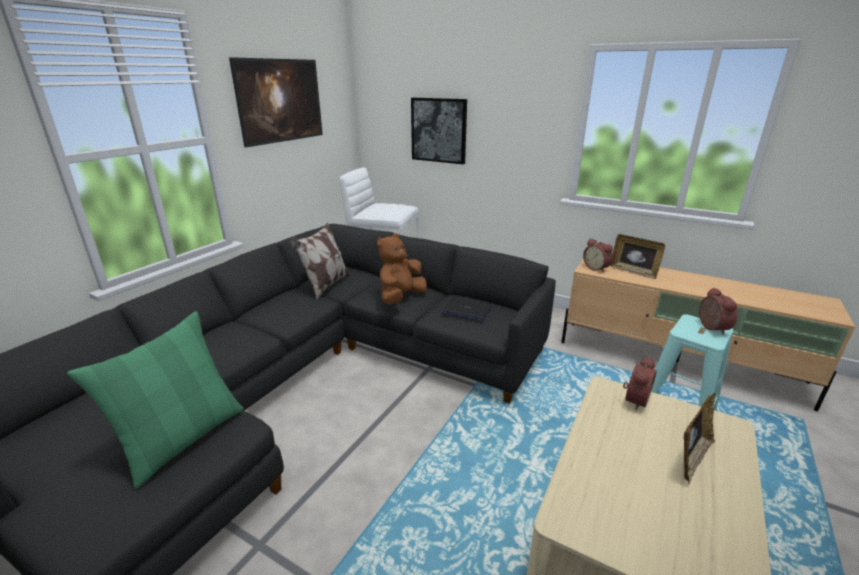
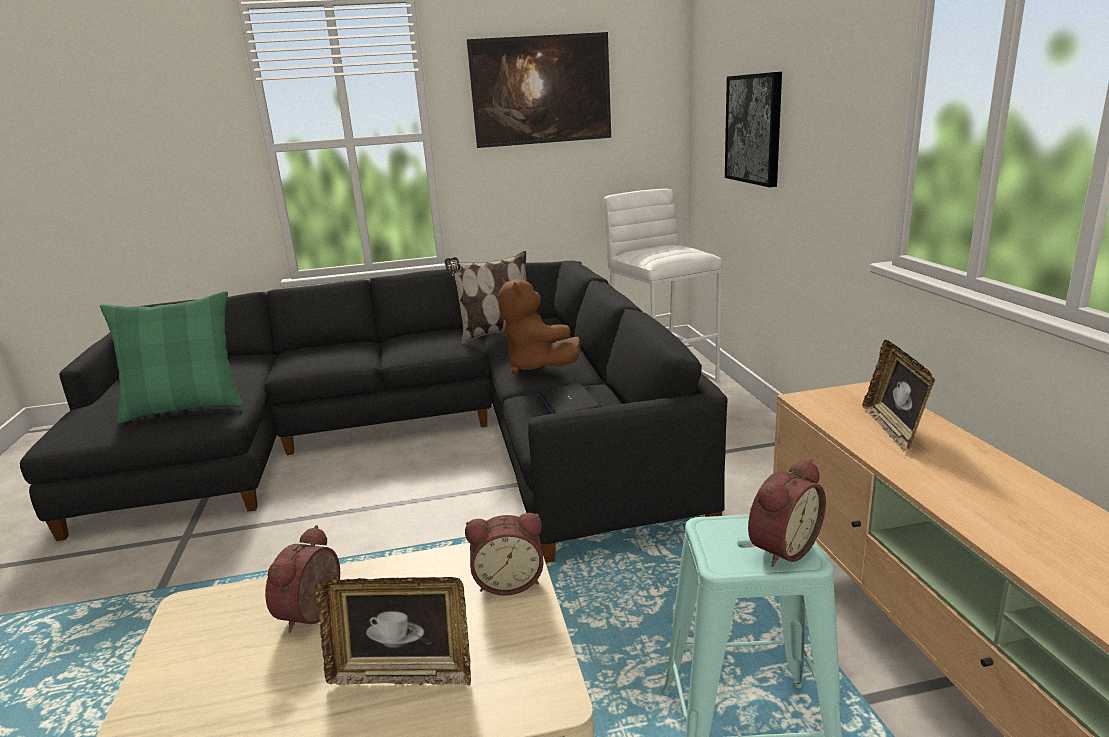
camera: 50 degrees right, 5 degrees down
(401, 297) = (536, 366): brown plush toy -> brown plush toy turned 120 degrees counterclockwise
(596, 268) = (832, 402): alarm clock -> alarm clock (315, 614)

